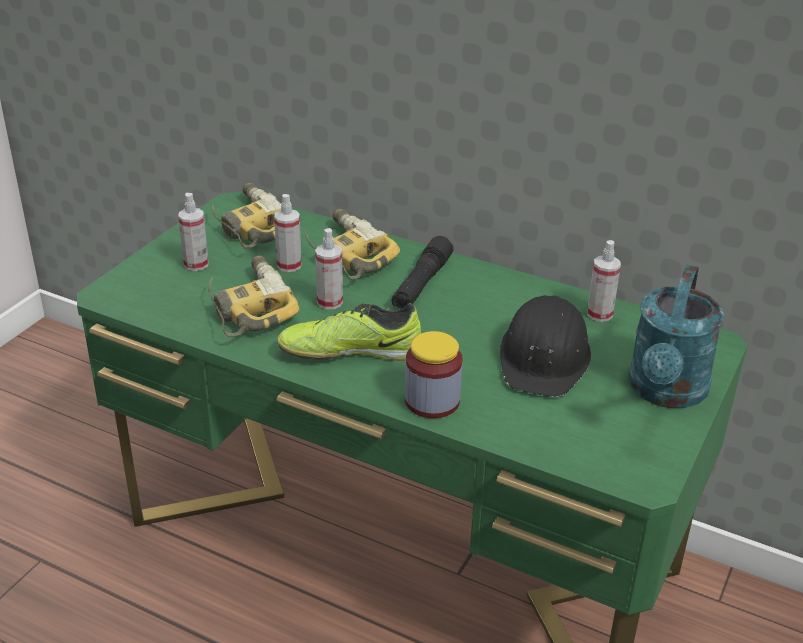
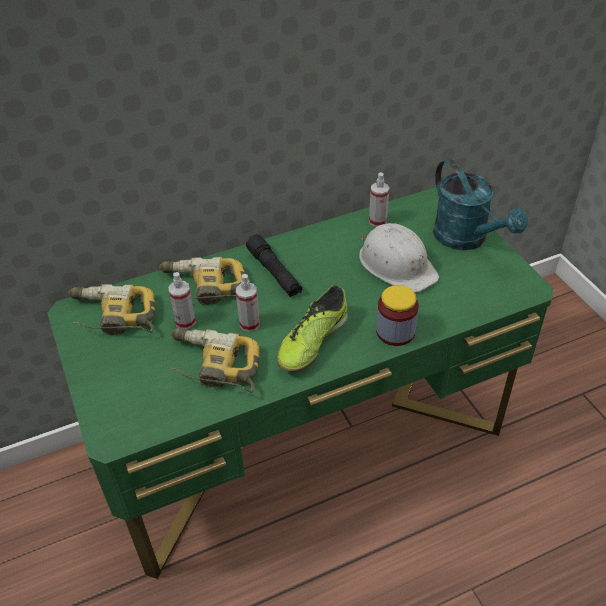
camera: 50 degrees left, 10 degrees up
(196, 264) = (128, 369): spray bottle -> none
(544, 357) = (397, 264): black hard hat -> white hard hat

